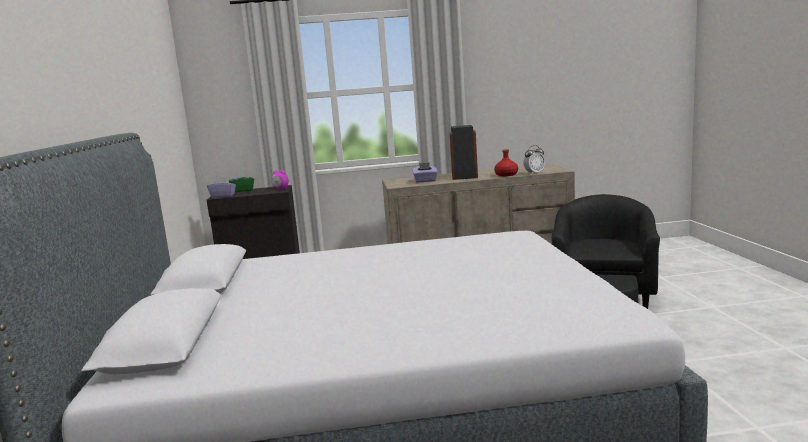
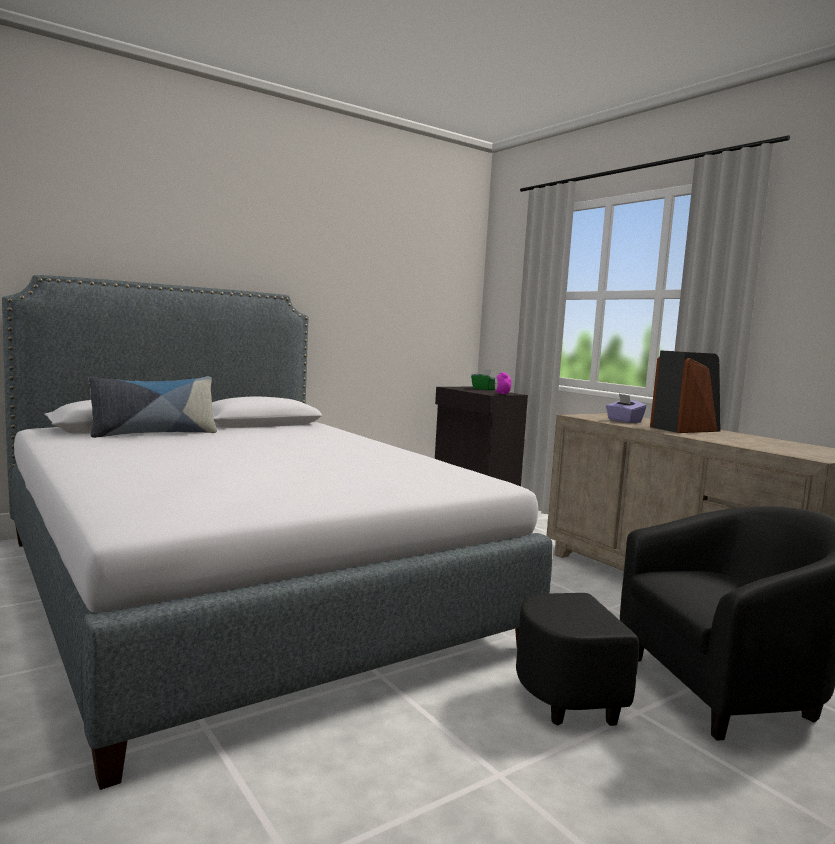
camera: 60 degrees right, 5 degrees down
(223, 196) = (453, 387): purple tissue box -> none
(228, 322) = (154, 433): none -> pillow
(506, 175) = (724, 440): red bottle -> none
(534, 173) = (764, 449): alarm clock -> none

